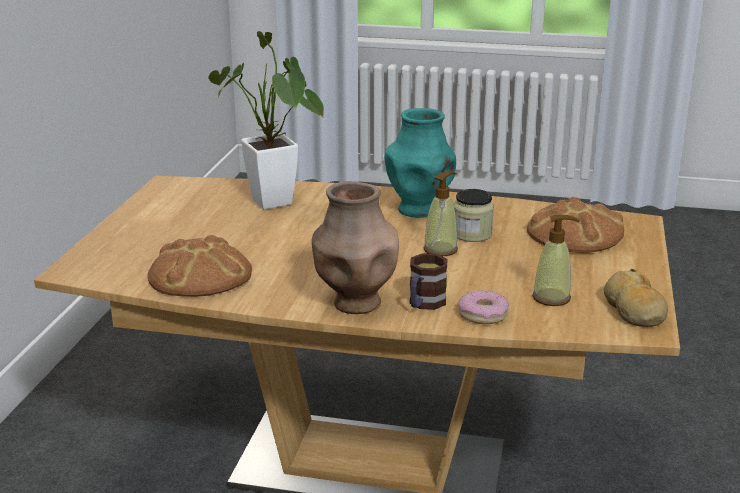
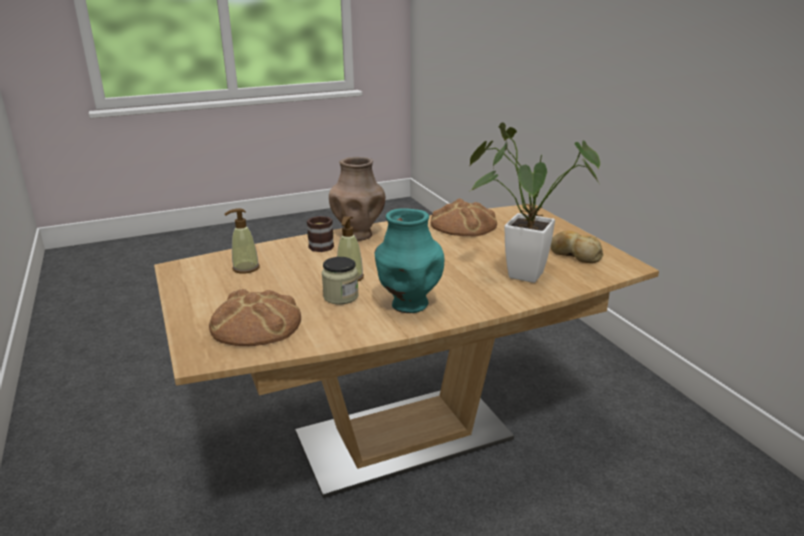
camera: 145 degrees right, 0 degrees up
(483, 314) = (281, 249): donut -> none
(633, 310) = (187, 275): bread -> bread (575, 254)

